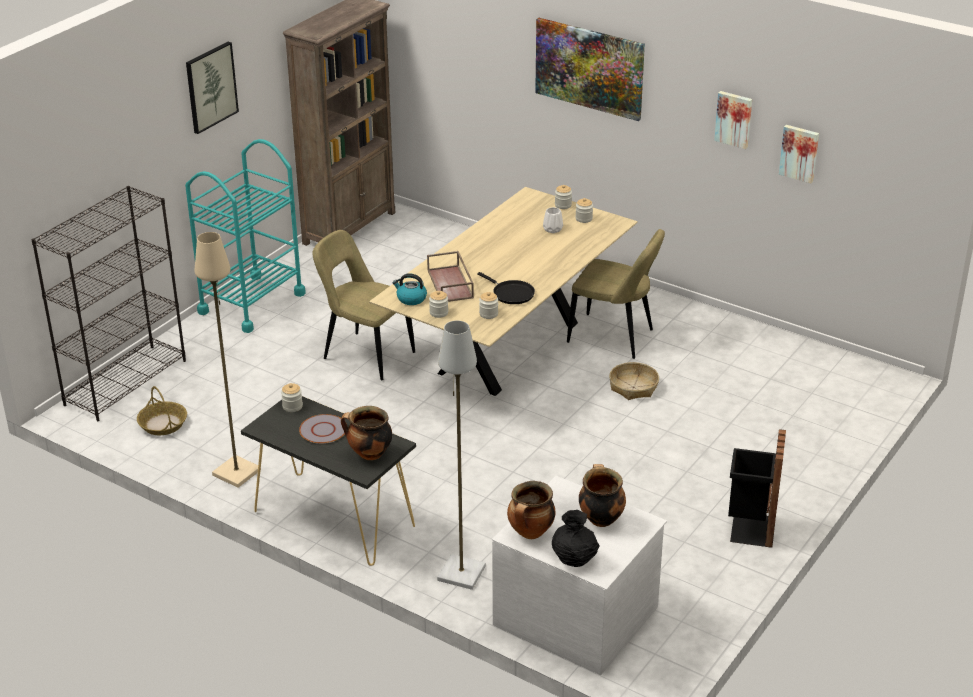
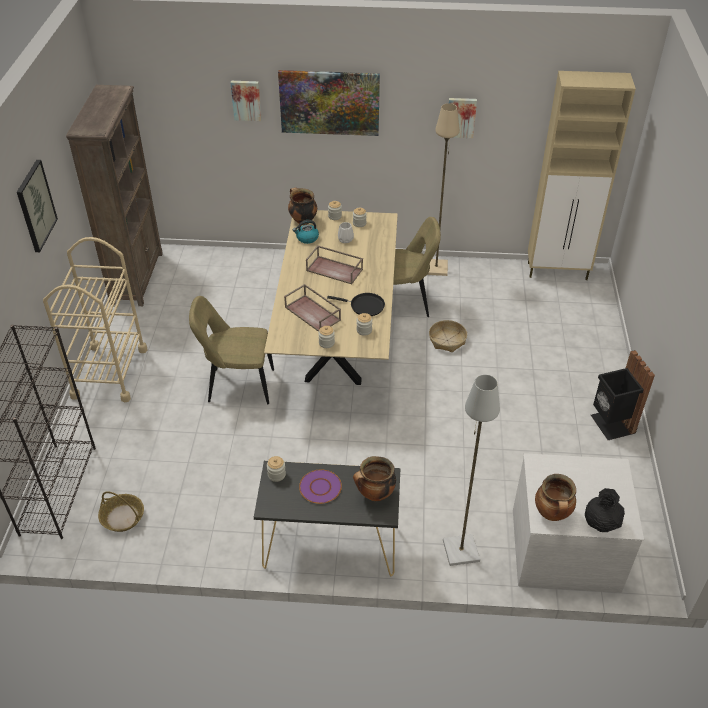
camera: 30 degrees left, 10 degrees up
(237, 472) = (221, 537): beige floor lamp -> beige floor lamp (436, 268)
(251, 303) = (109, 372): turquoise cart -> beige cart
(323, 430) = (320, 487): grey plate -> purple plate
(411, 299) = (294, 338): kettle -> kettle (307, 238)
(513, 253) = (335, 270): none -> brown tray
(600, 518) = (586, 478): cooking pot -> cooking pot (302, 220)
(799, 153) = (516, 131): picture -> picture (246, 100)
(844, 363) = (558, 271): none -> beige cabinet

